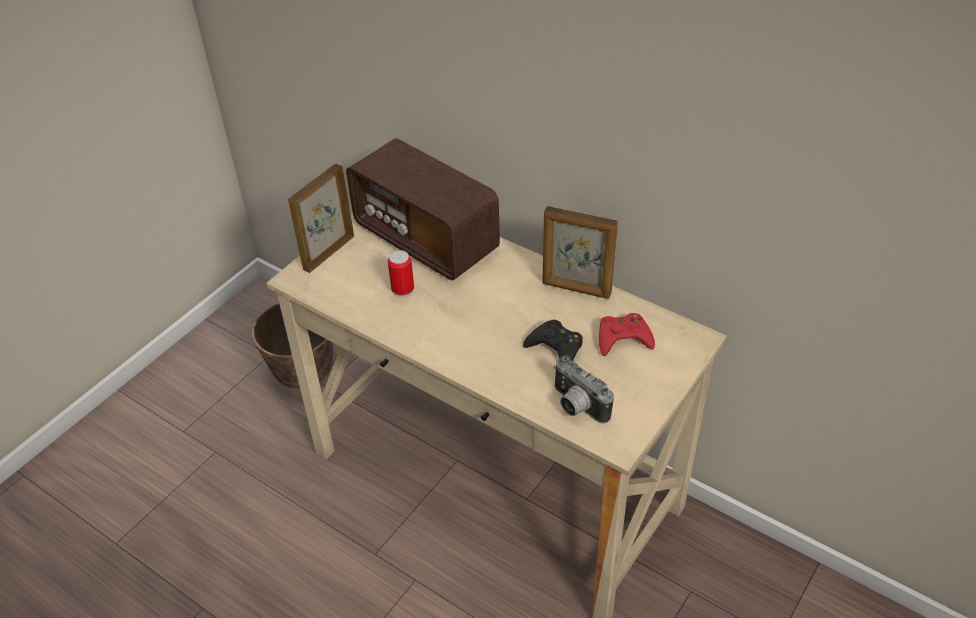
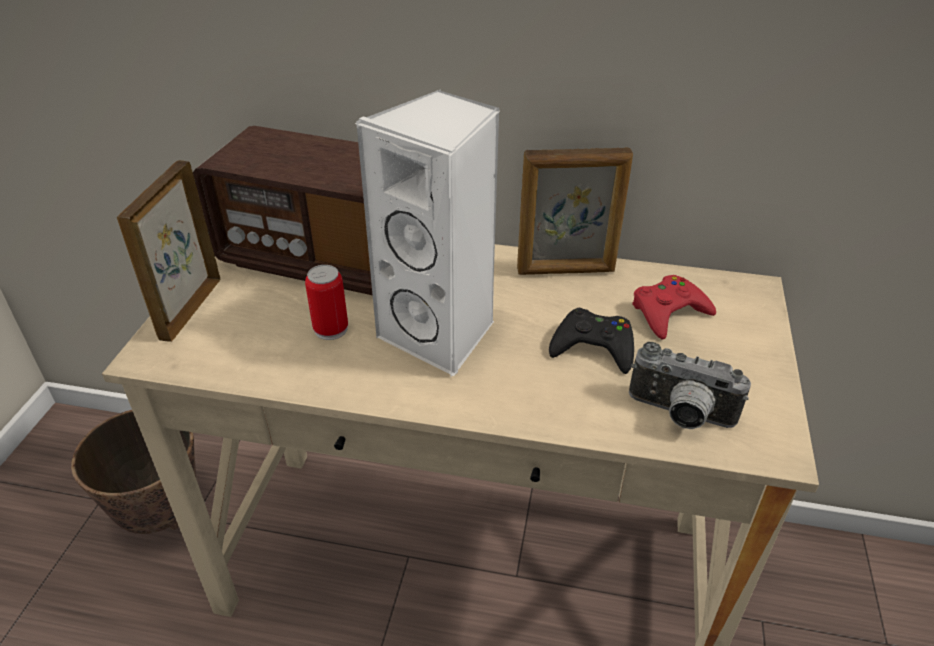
camera: 25 degrees left, 5 degrees down
(467, 312) = (442, 334): none -> white speaker

